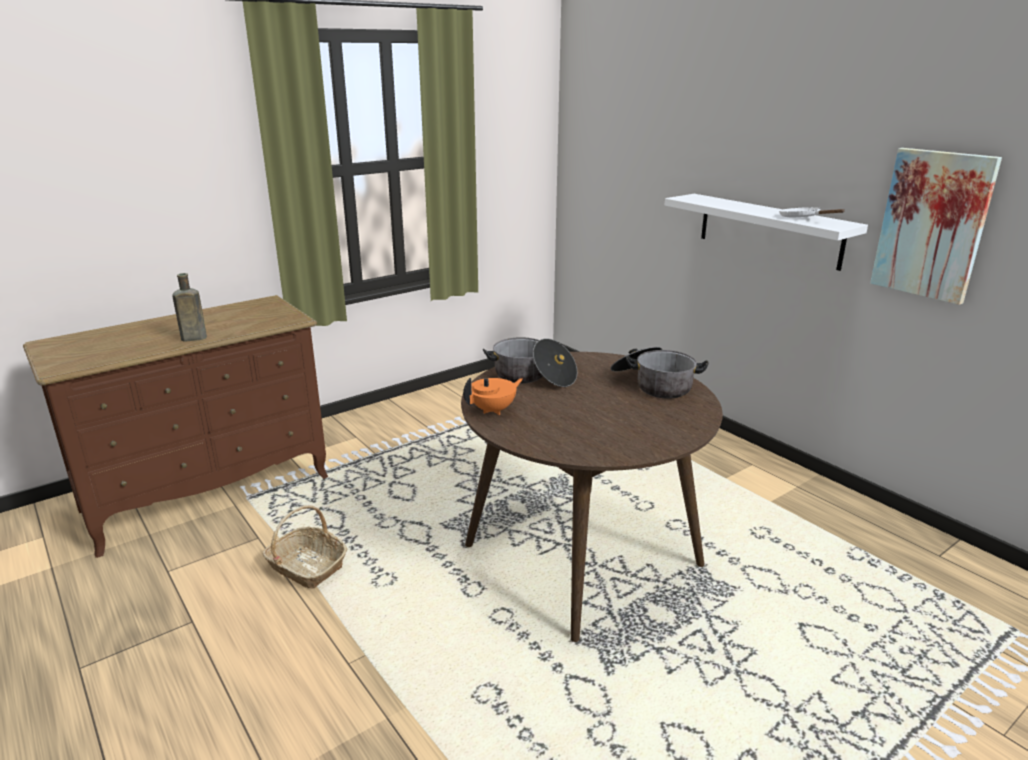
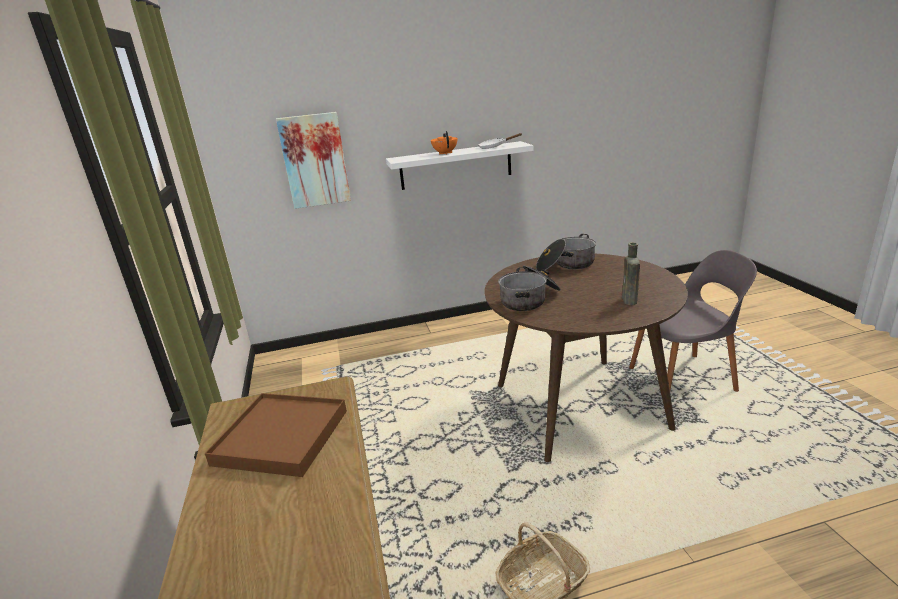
camera: 65 degrees left, 0 degrees up
(192, 338) = (332, 477): brown bottle -> brown bottle (629, 301)
(235, 319) = (281, 437): none -> brown tray
(493, 410) = (588, 319): orange teapot -> orange teapot (445, 153)
(718, 650) = (684, 378): none -> grey chair
(932, 225) = (555, 130): picture -> picture (315, 160)

